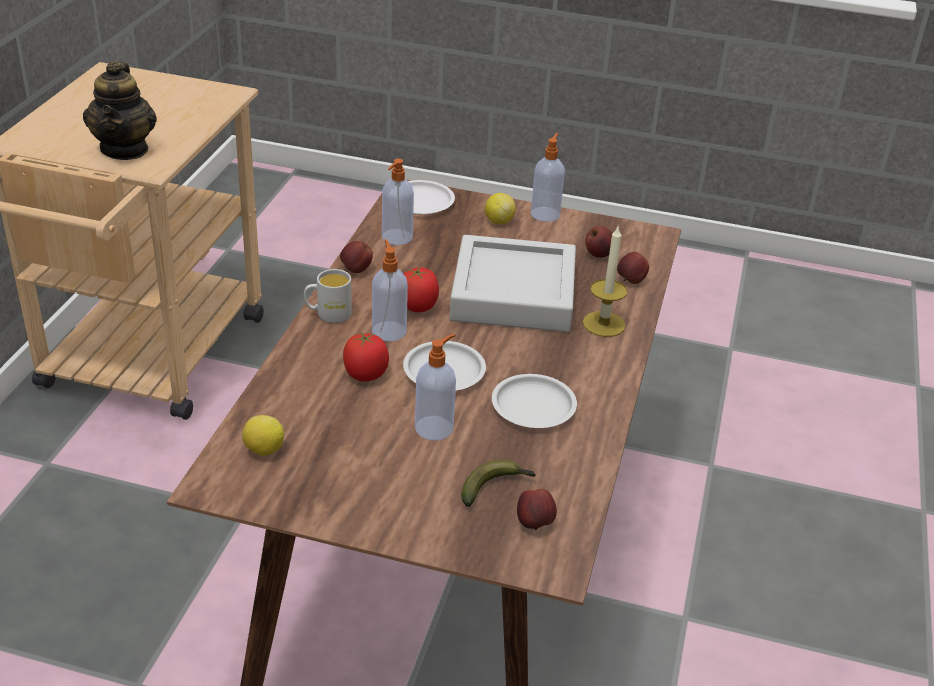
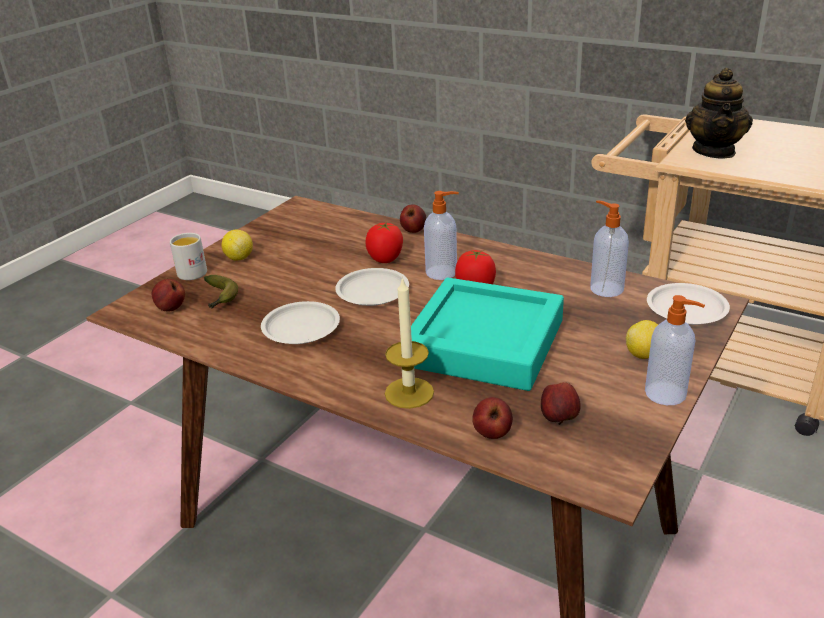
camera: 110 degrees right, 5 degrees down
(125, 149) = (714, 151): teapot -> teapot turned 90 degrees counterclockwise
(263, 450) = (321, 221): lemon -> lemon (239, 258)
(328, 314) = (476, 249): white mug -> white mug (194, 270)
(356, 270) = (545, 264): apple -> apple (413, 231)
(435, 427) = (304, 281): soap dispenser -> none
(513, 294) = (484, 343): grey tray -> turquoise tray

